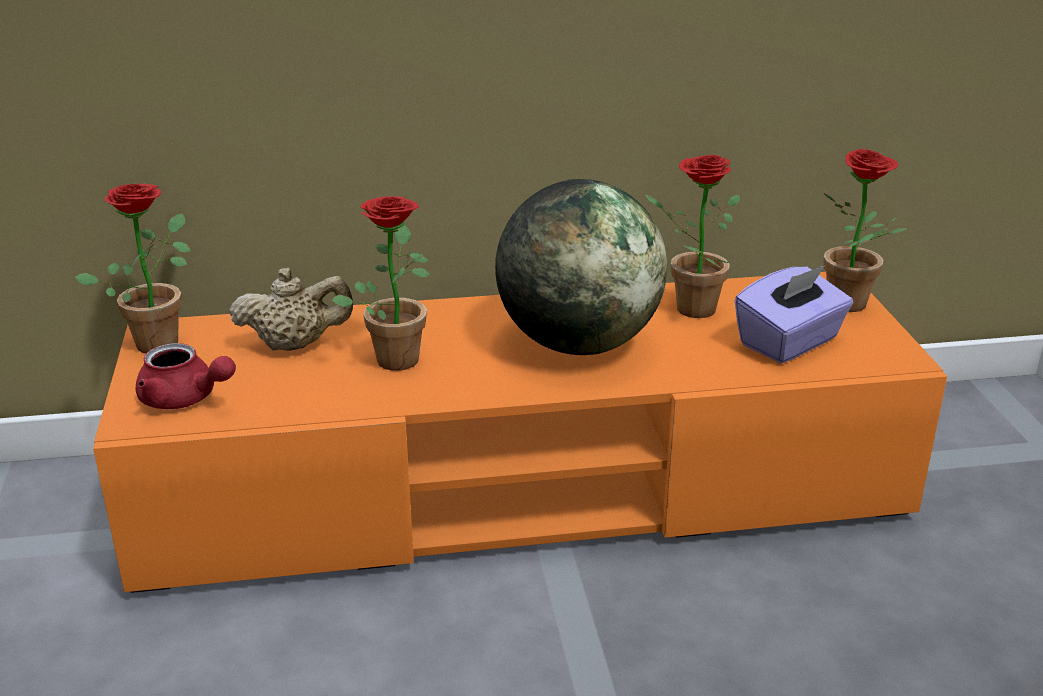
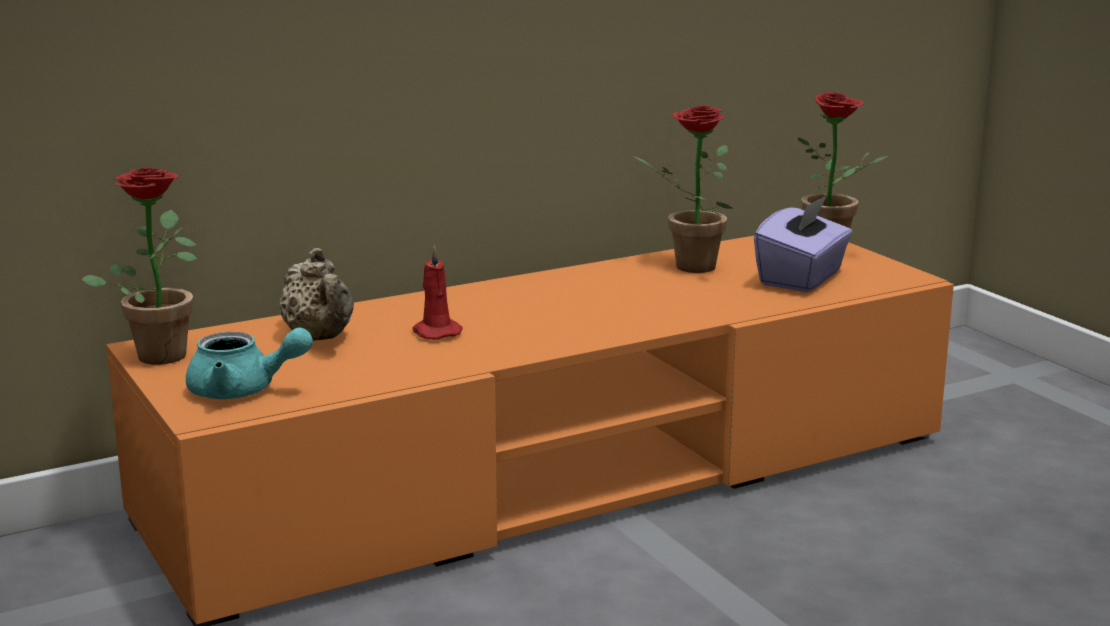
camera: 20 degrees left, 10 degrees down
(185, 399) = (243, 391): red teapot -> turquoise teapot
(295, 345) = (320, 338): beige teapot -> beige teapot turned 90 degrees clockwise
(396, 355) = (435, 332): potted plant -> red candle
(577, 344) = (608, 303): globe -> none

